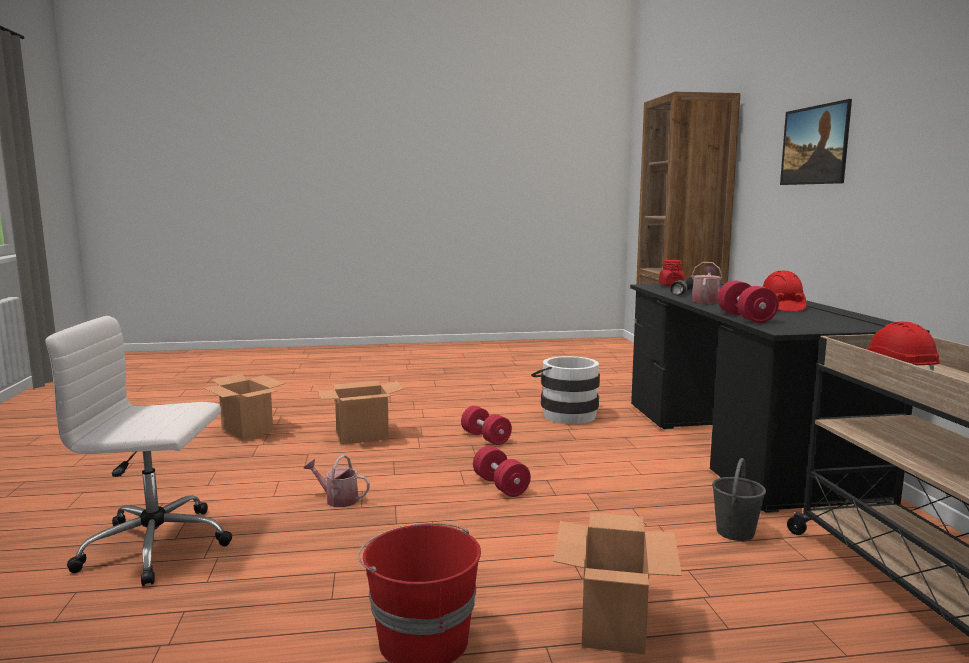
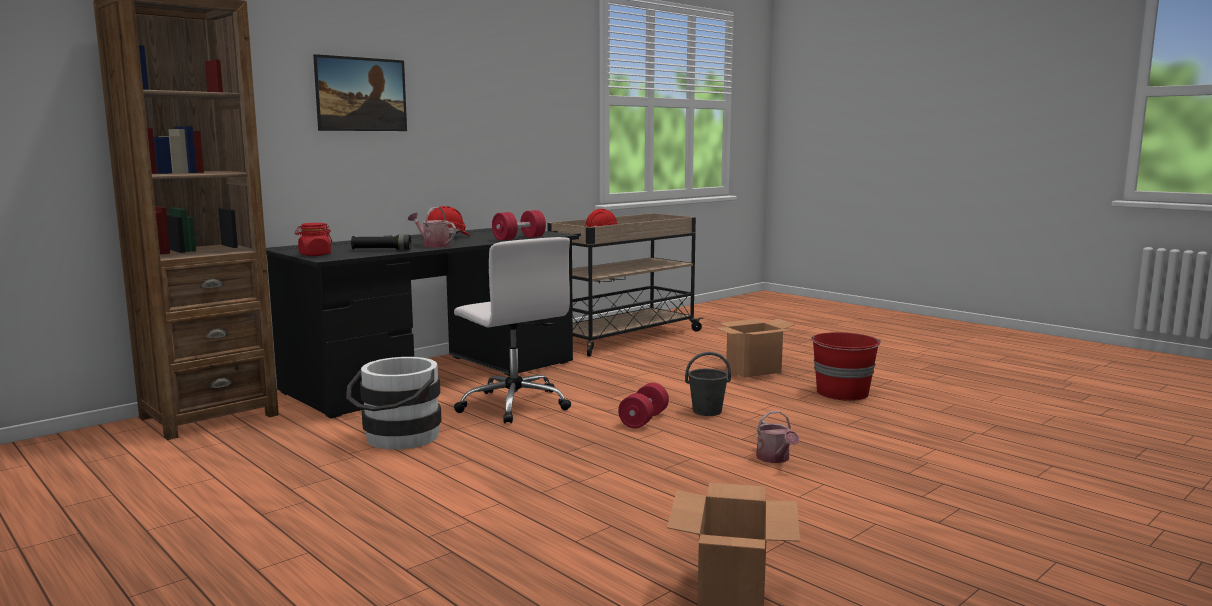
camera: 125 degrees left, 0 degrees up
(158, 546) = (960, 483): white office chair -> white office chair (513, 404)
(361, 436) = (625, 509): cardboard box -> none
(486, 438) = (535, 452): red dumbbell -> none
(705, 300) = (433, 245): watering can -> watering can turned 45 degrees clockwise
(735, 532) = (610, 364): grey bucket -> grey bucket (707, 411)

